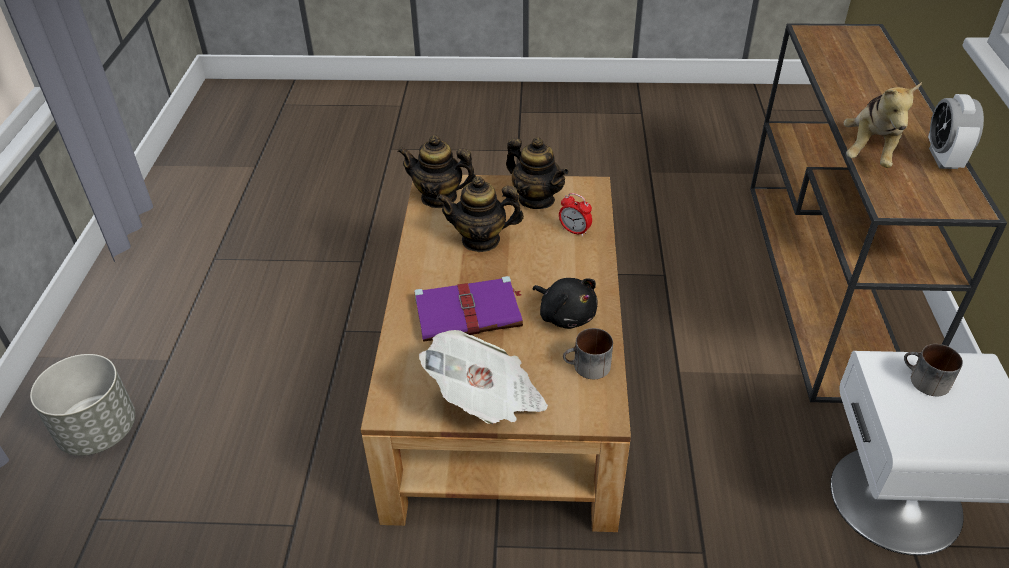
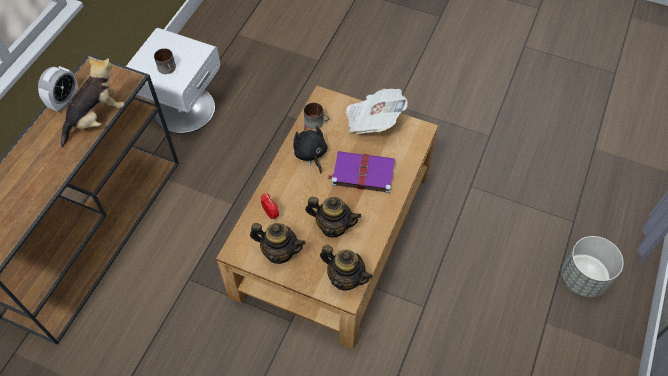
camera: 160 degrees left, 15 degrees up
(536, 199) = (279, 252): teapot -> teapot turned 135 degrees clockwise

